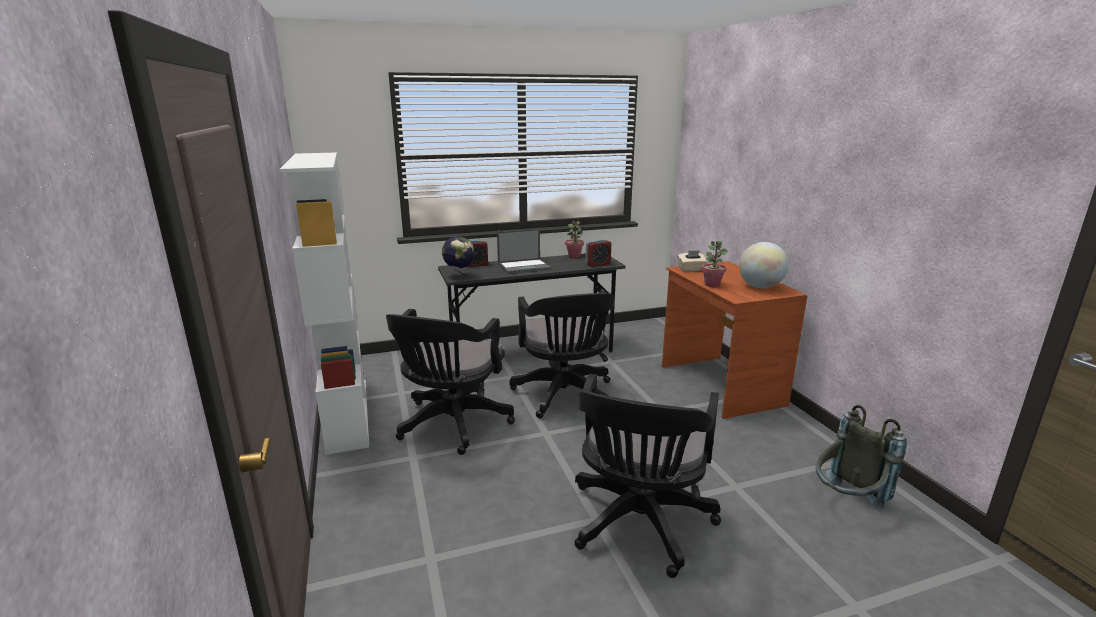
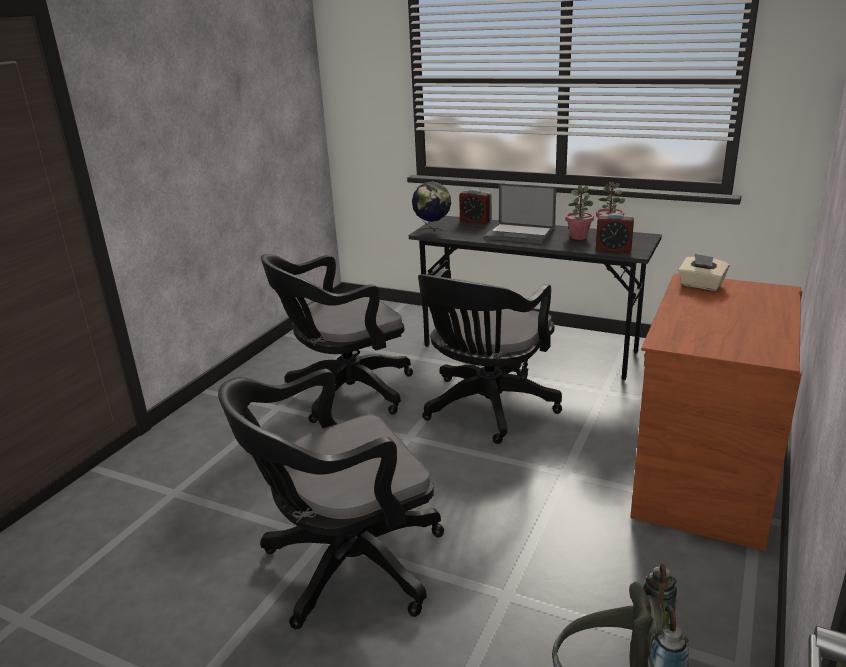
camera: 45 degrees right, 5 degrees up
(346, 414) = (289, 349): white bookcase -> none
(712, 284) = (675, 313): potted plant -> potted plant (578, 237)
(760, 287) = (744, 337): globe -> none

